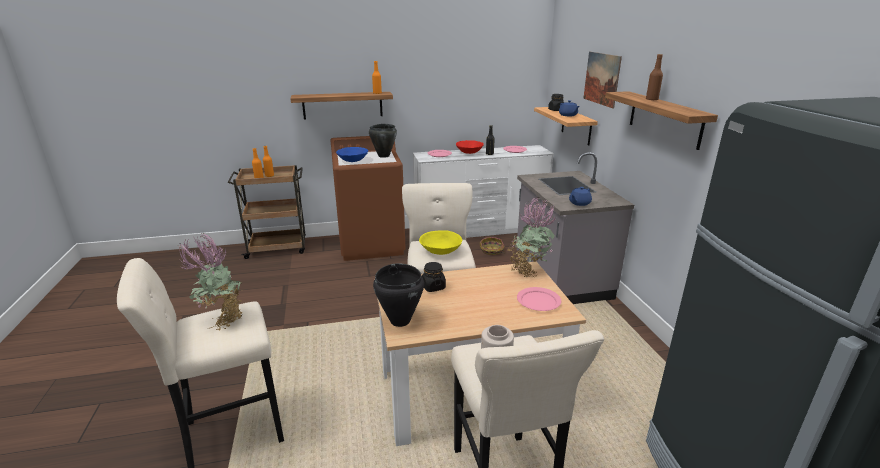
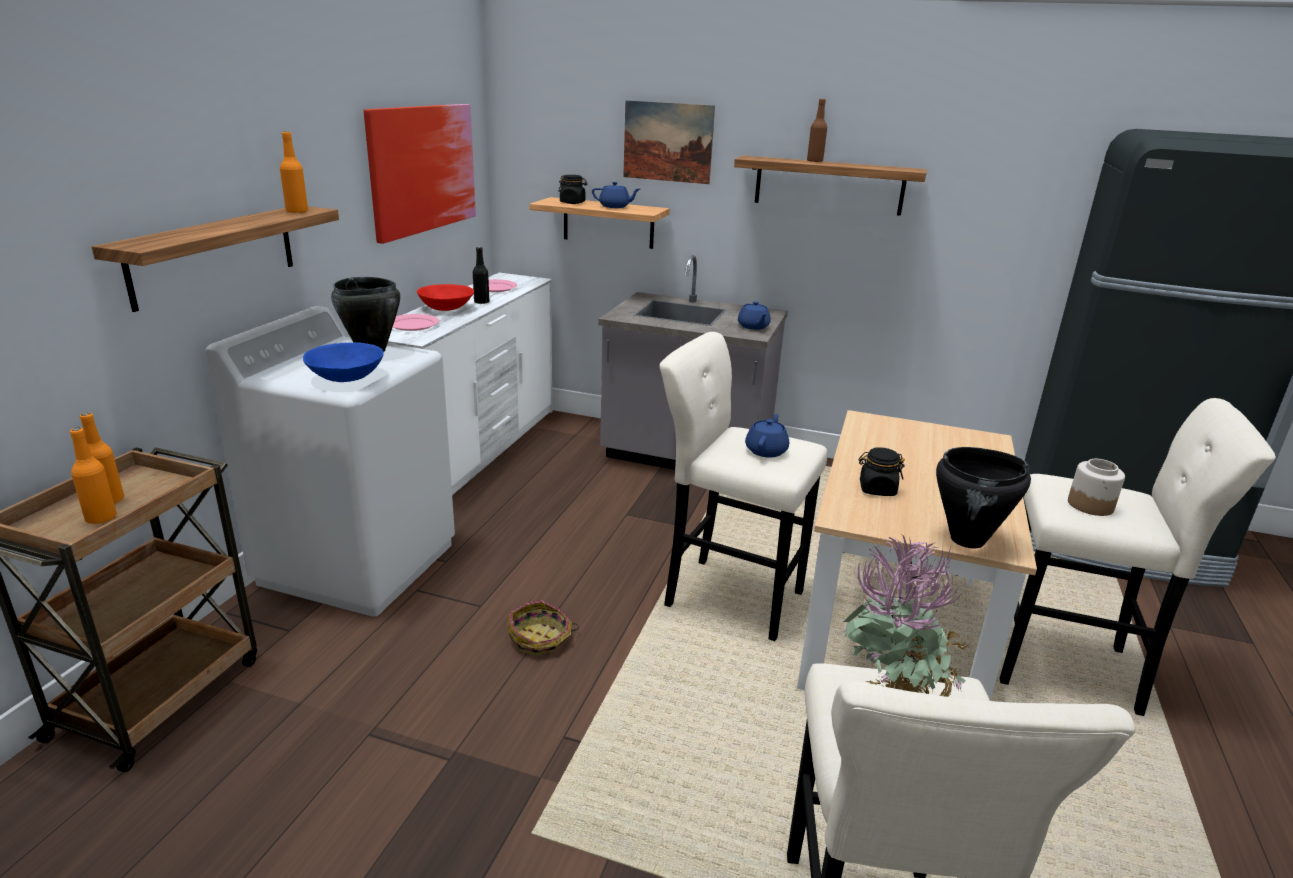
camera: 60 degrees left, 0 degrees up
(372, 244) = (359, 562): brown washing machine -> white washing machine
(440, 251) = (766, 450): yellow bowl -> blue teapot
(481, 82) = (422, 169): none -> picture
(491, 251) = (552, 469): basket -> basket (540, 639)
(528, 271) = (873, 422): potted plant -> none
(538, 301) = (956, 442): pink plate -> none

